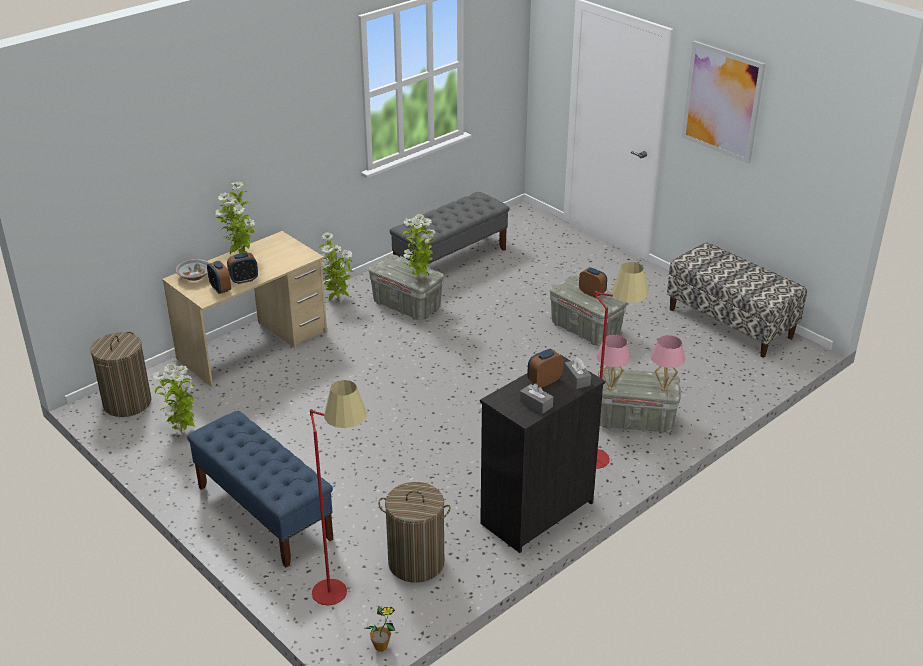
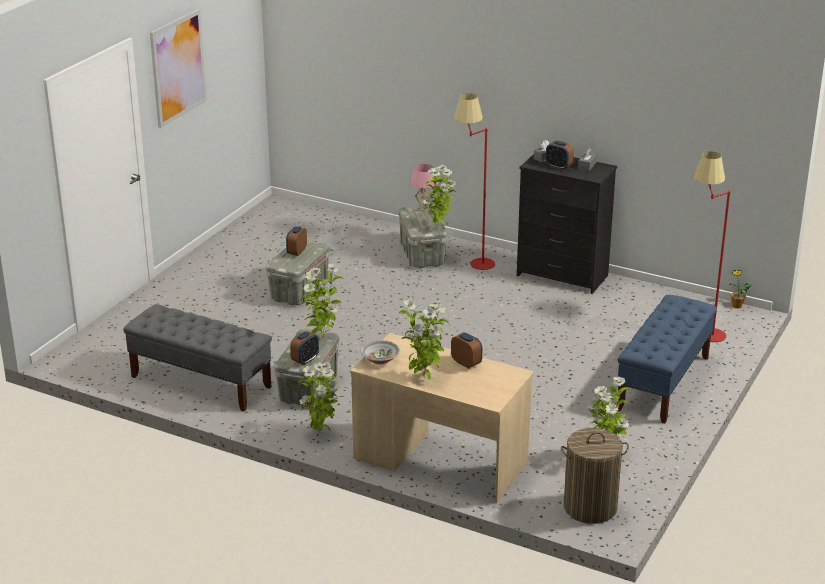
camera: 110 degrees left, 5 degrees down
(194, 277) = (481, 393): bowl -> bowl (380, 359)
(220, 289) = (493, 371): alarm clock -> alarm clock (305, 360)
(416, 562) = (653, 309): laundry basket -> none
(611, 387) = (438, 228): pink table lamp -> potted plant
(730, 323) = (252, 231): bench -> none

